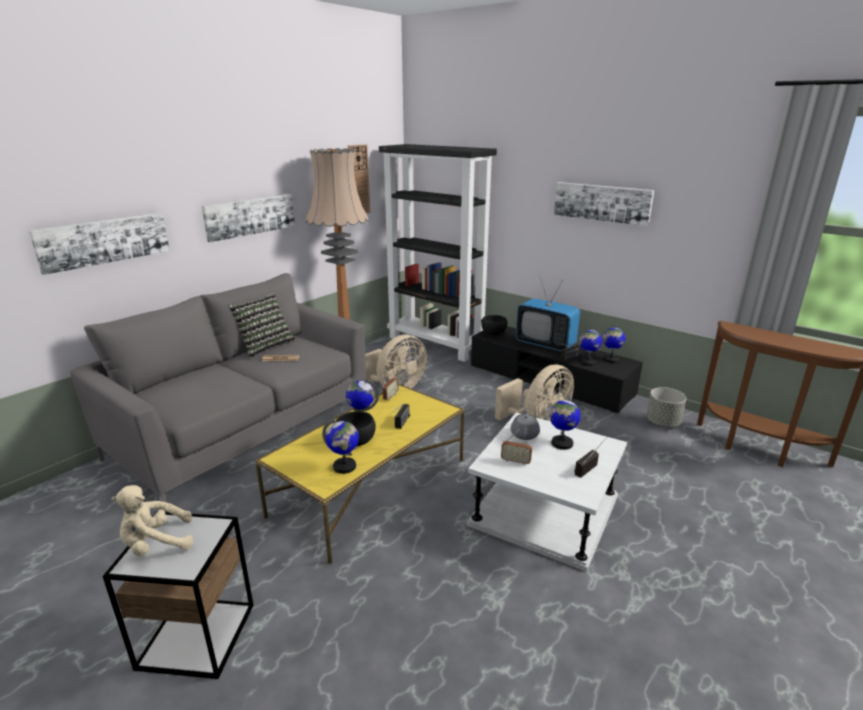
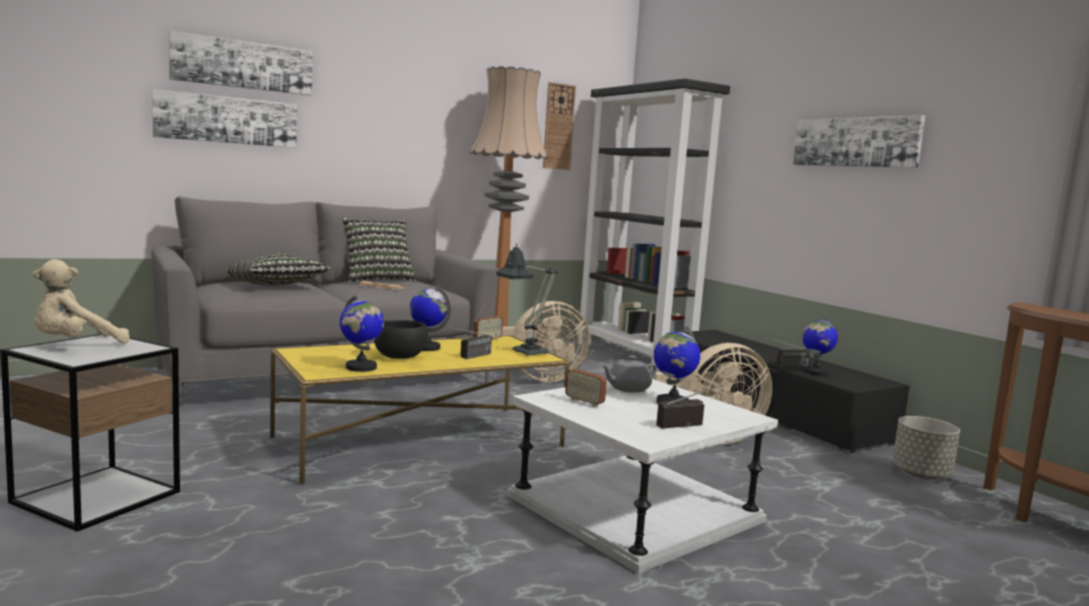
camera: 20 degrees right, 15 degrees down
(156, 544) = (76, 345): beige plush toy -> beige plush toy turned 45 degrees counterclockwise
(204, 384) = (277, 286): none -> pillow
(250, 216) = (404, 135): picture -> picture (243, 65)
(427, 404) = (525, 351): none -> table lamp
(493, 333) = (700, 335): black bowl -> none
(524, 434) = (627, 389): grey teapot -> grey teapot turned 150 degrees counterclockwise
(545, 344) = (767, 352): television -> none
(611, 359) = (856, 376): globe -> none

